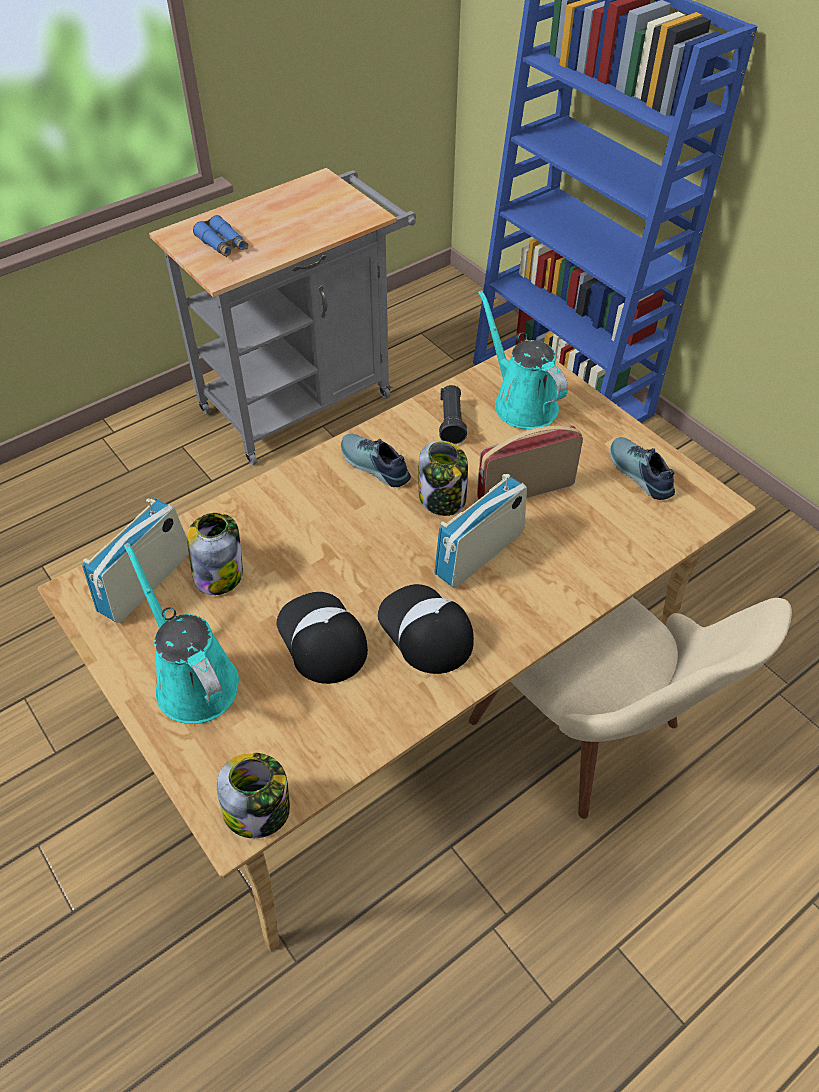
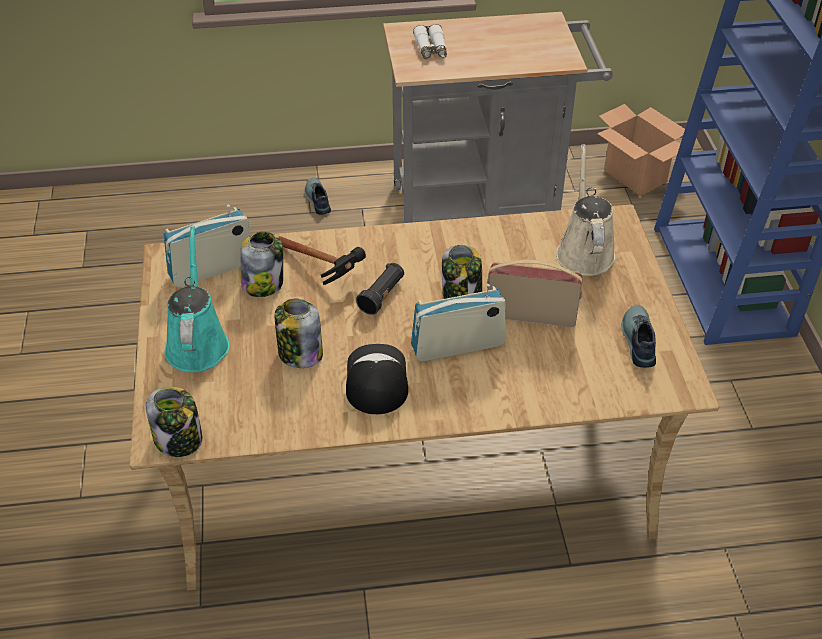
camera: 30 degrees right, 5 degrees down
(223, 244) = (431, 49): blue binoculars -> white binoculars
(279, 533) = (324, 273): none -> hammer
(321, 638) = (299, 354): cap -> jar
(373, 466) = (428, 253): shoe -> shoe (317, 200)
(424, 319) = (636, 176): none -> cardboard box
(451, 422) = (514, 245): black flashlight -> black flashlight (382, 296)
(521, 403) = (584, 251): turquoise watering can -> beige watering can
(595, 738) = (538, 570): beige chair -> none

